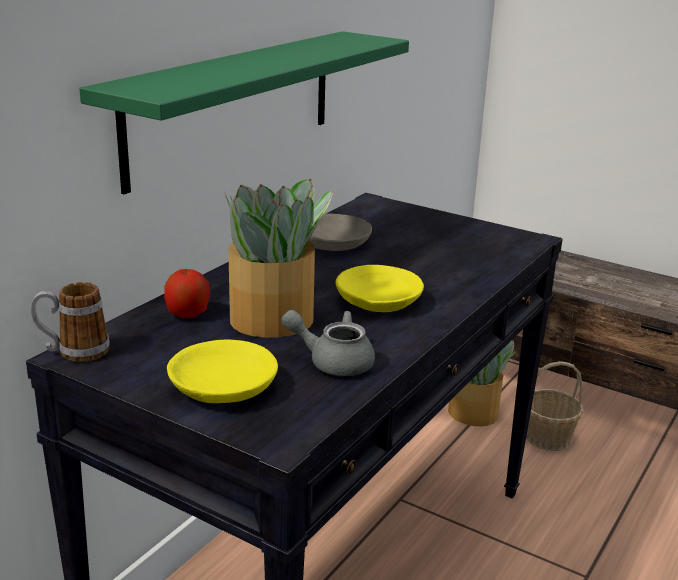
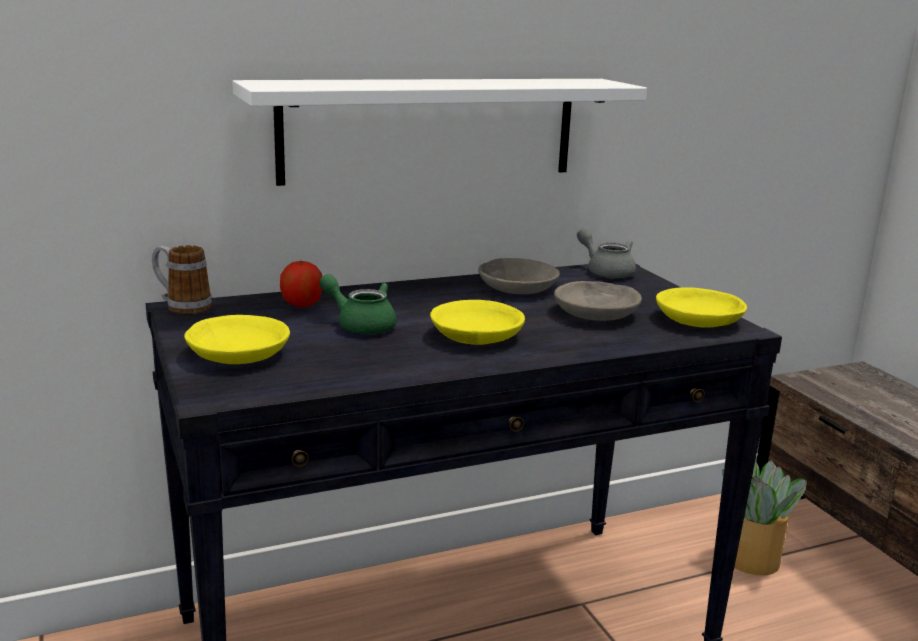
camera: 35 degrees right, 5 degrees down
(234, 105) = (430, 129): green shelf -> white shelf
(274, 320) = (360, 325): potted plant -> green teapot
(333, 361) = (352, 363): grey teapot -> grey teapot (606, 271)
(425, 252) = (597, 313): none -> grey bowl
(498, 239) = (699, 320): none -> yellow bowl
(548, 437) = (821, 613): basket -> none

